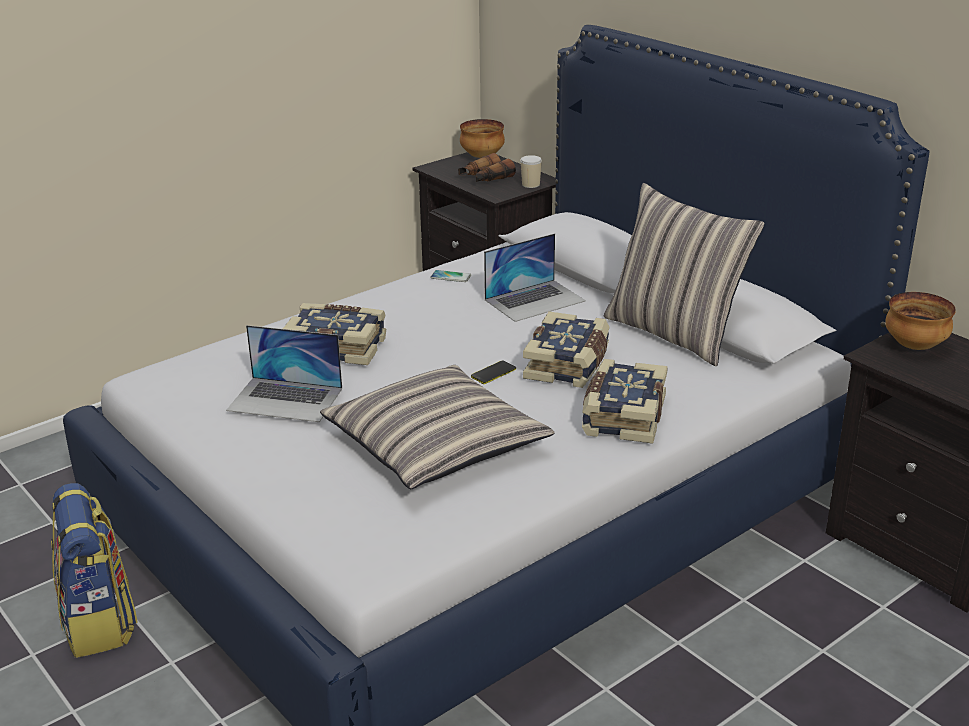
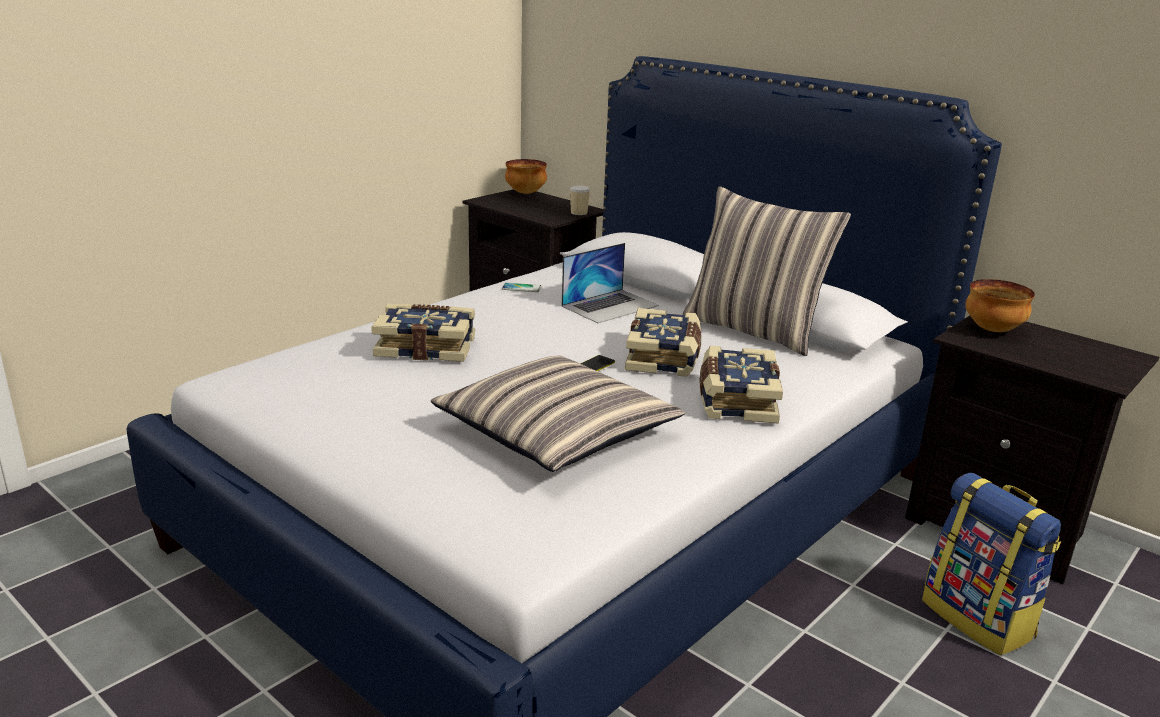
camera: 10 degrees left, 5 degrees down
(100, 622) = (174, 651): backpack -> backpack (979, 619)
(285, 399) = (384, 394): laptop -> none
(485, 178) = (534, 208): binoculars -> none

